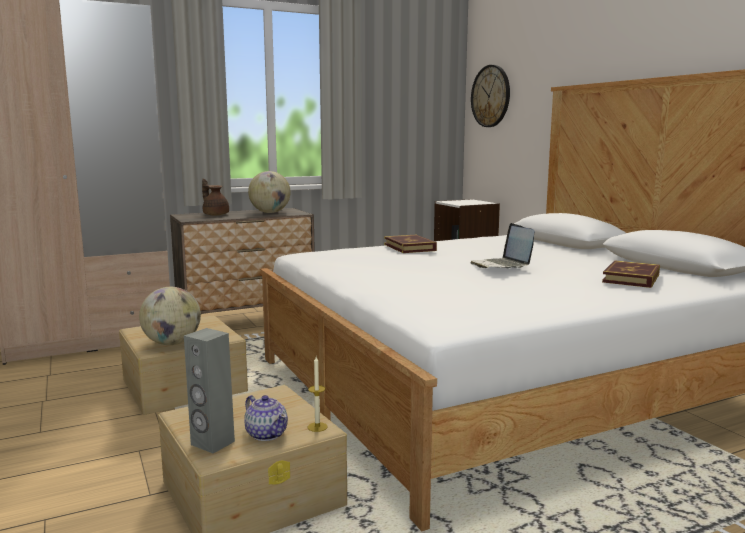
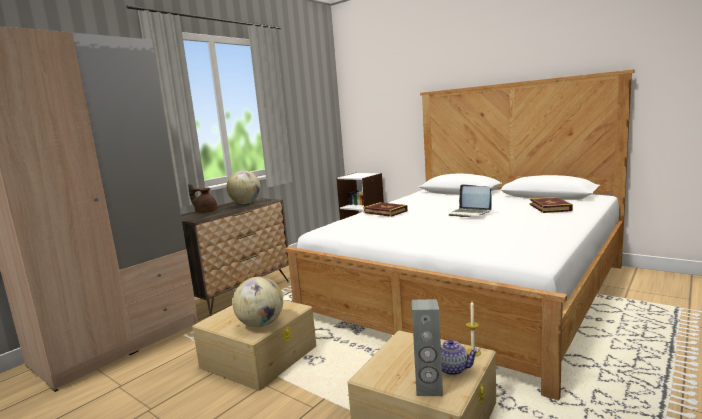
camera: 25 degrees left, 0 degrees up
(491, 96) = (363, 100): wall clock -> none

